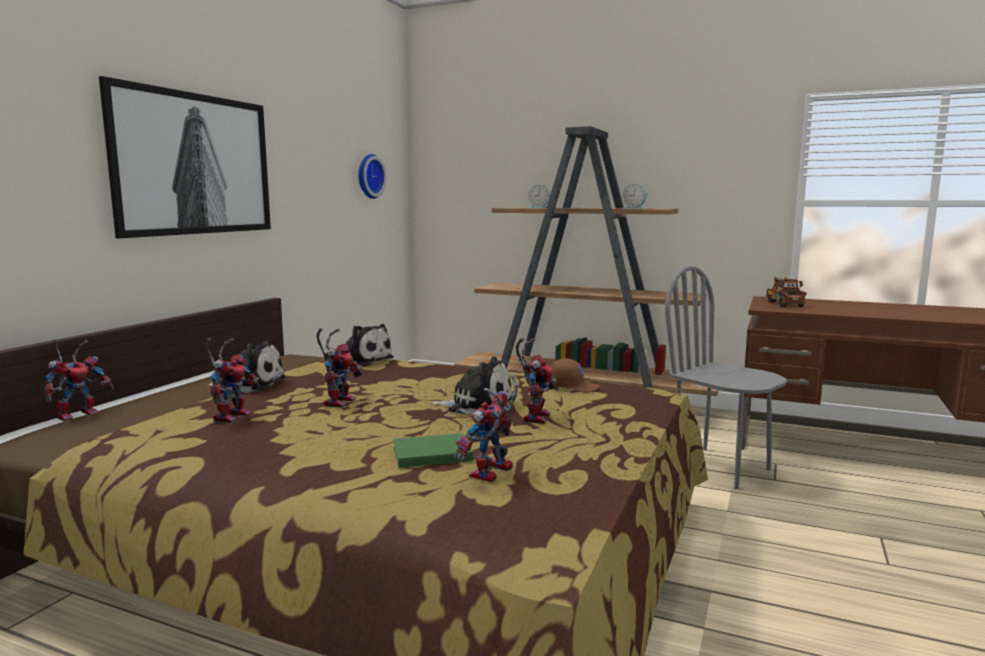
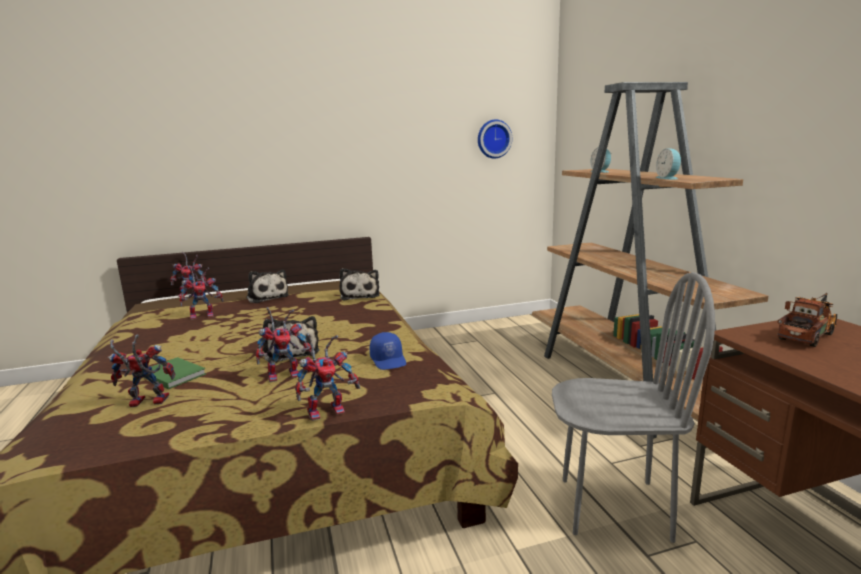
camera: 50 degrees right, 5 degrees up
(194, 164) = (301, 144): picture -> none
(338, 401) = (256, 322): toy robot -> toy robot (328, 410)
(573, 387) = (389, 360): brown cap -> blue cap
(718, 467) = (614, 507): grey chair -> grey chair turned 90 degrees clockwise

